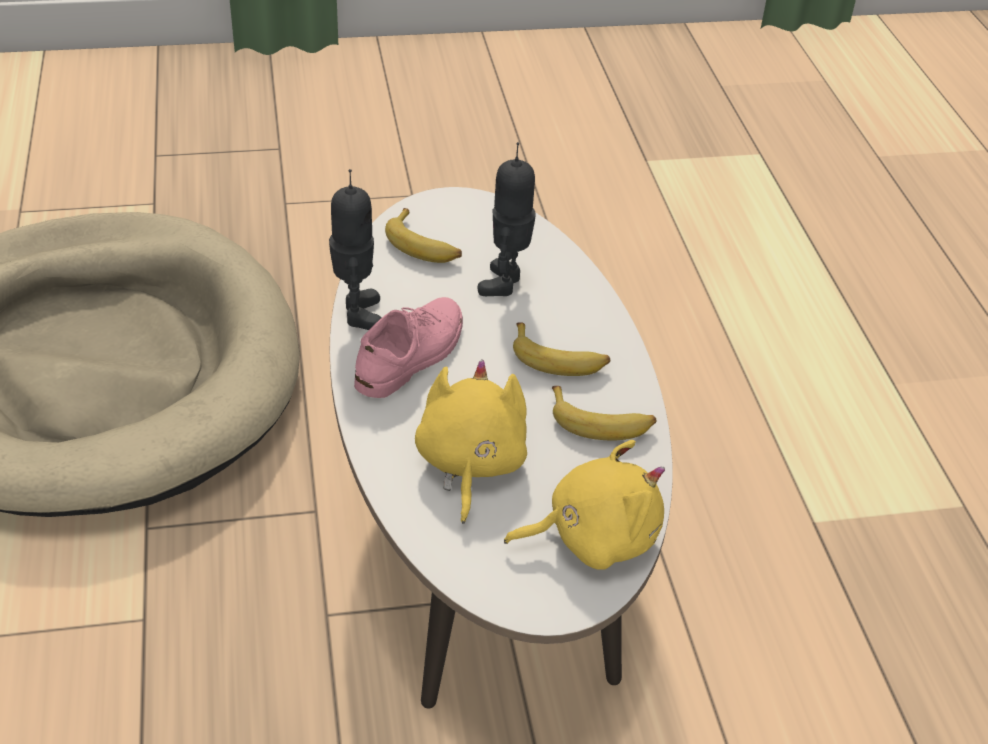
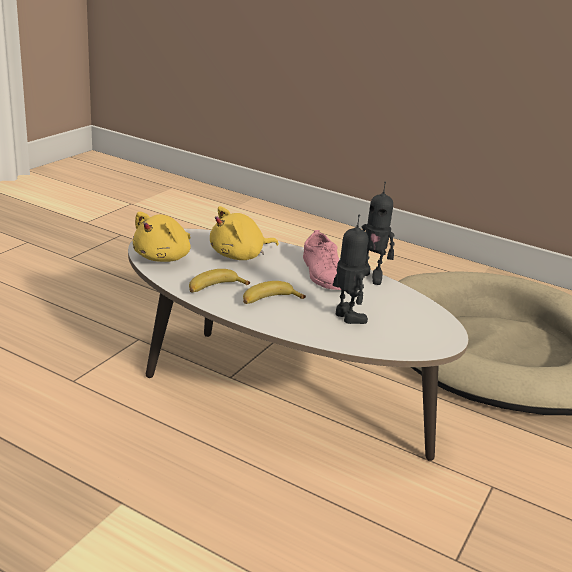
camera: 130 degrees right, 15 degrees down
(424, 246) = (408, 313): banana -> none
(469, 464) = (240, 256): yellow plush toy -> yellow plush toy turned 105 degrees clockwise

